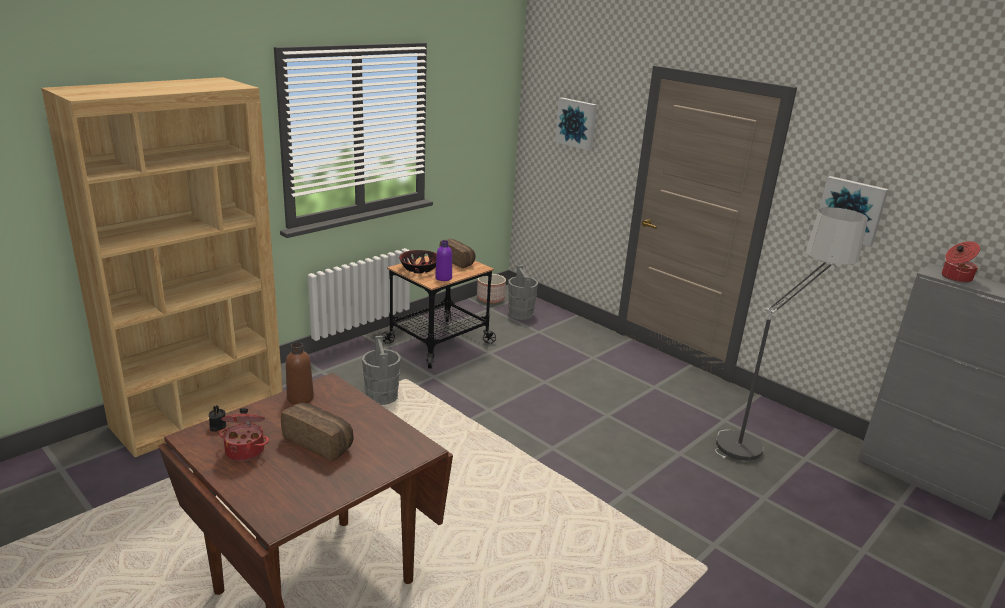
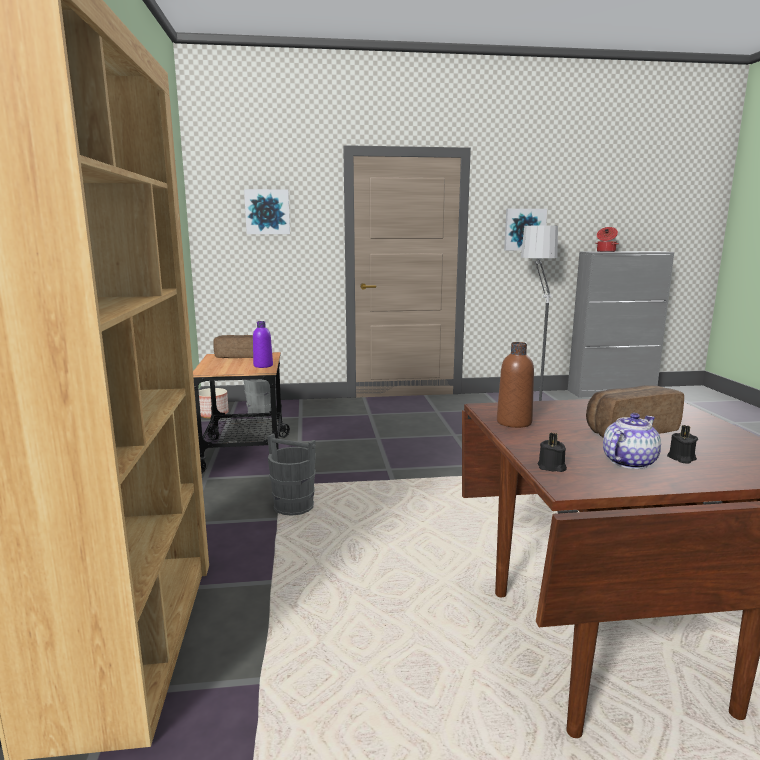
camera: 50 degrees left, 10 degrees down
(245, 450) = (628, 462): cooking pot -> teapot
(268, 469) = (681, 458): none -> black candle
(419, 269) = (224, 368): bowl -> none

